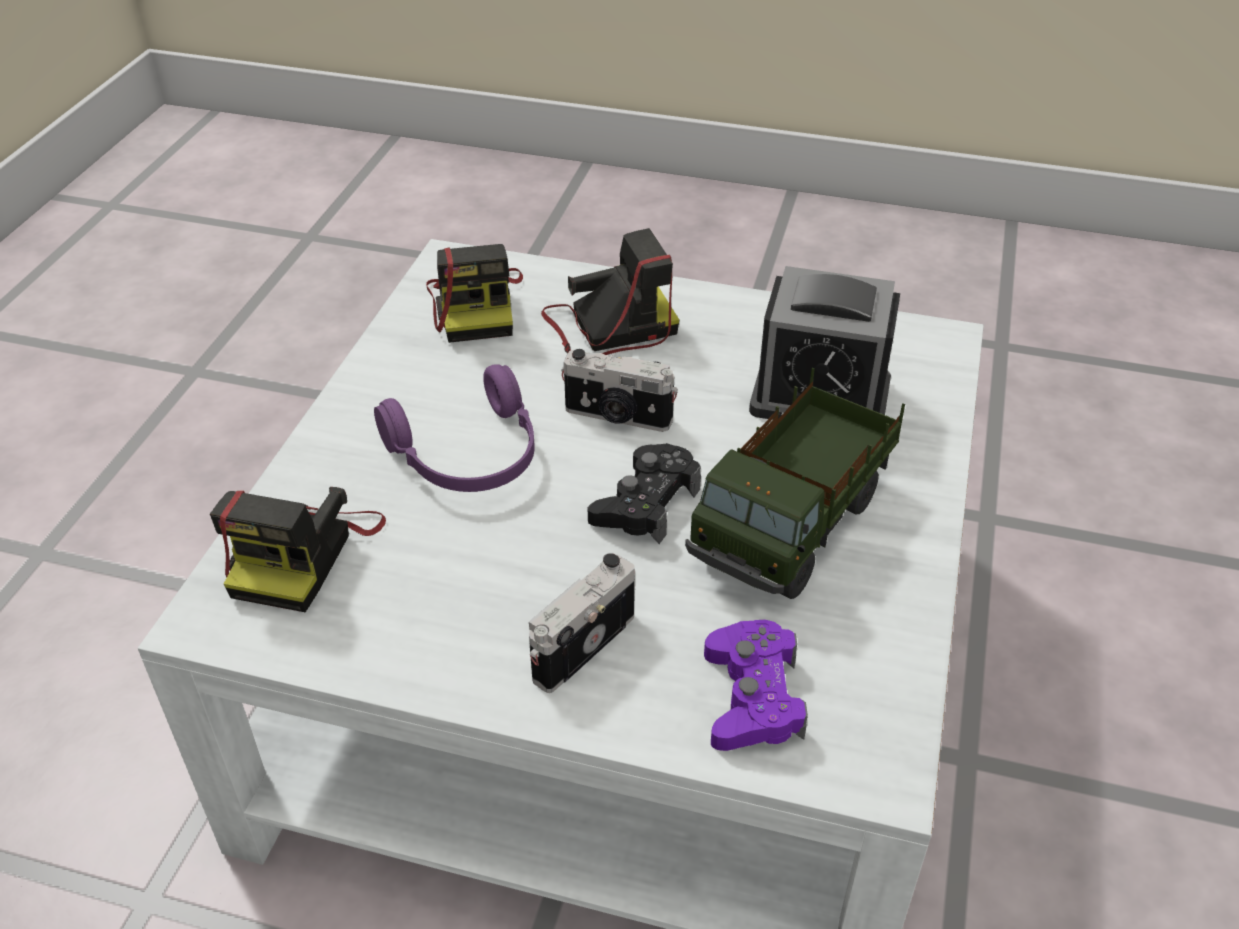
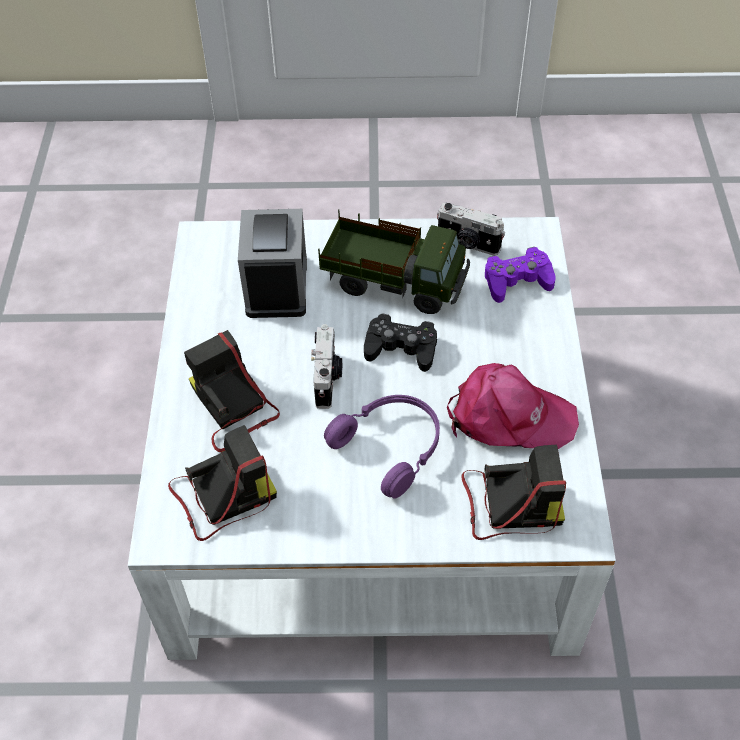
camera: 105 degrees left, 10 degrees up
(453, 596) = (509, 417): none -> pink cap
(580, 645) = (516, 352): camera -> camera (468, 244)

